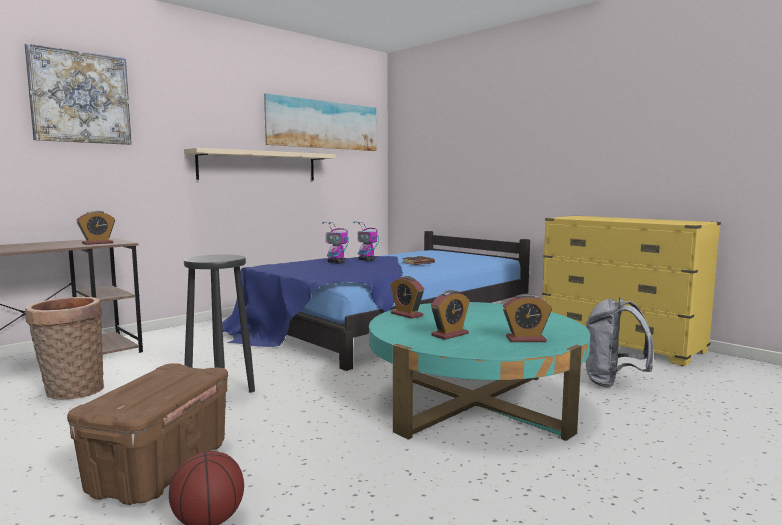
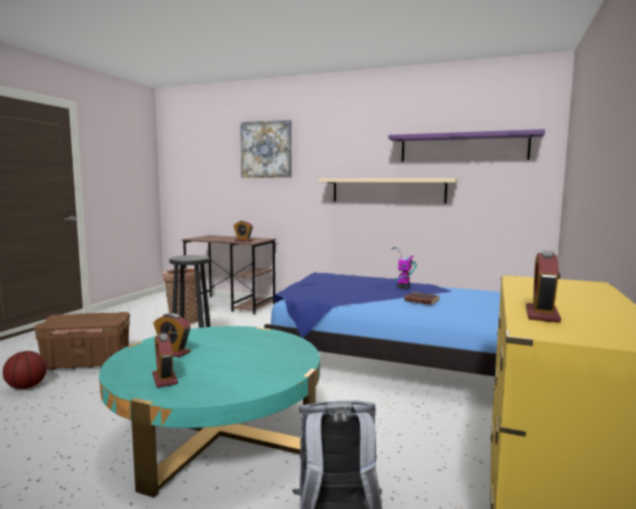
camera: 65 degrees right, 0 degrees up
(323, 125) = (463, 148): picture -> purple shelf
(336, 262) = (365, 283): toy robot -> none
(406, 314) = (236, 332): alarm clock -> alarm clock (542, 314)

